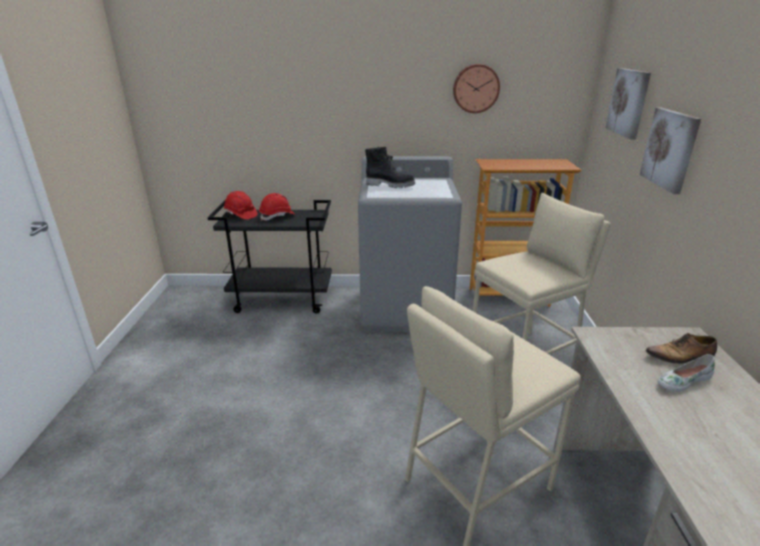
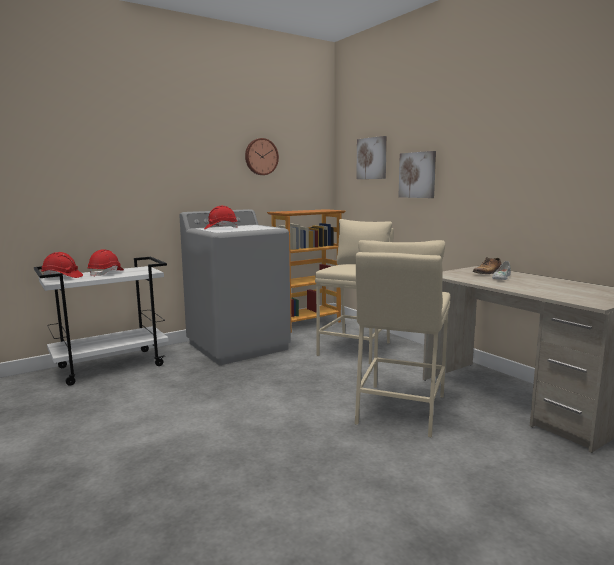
camera: 35 degrees left, 15 degrees down
(283, 300) = (112, 366): black cart -> white cart
(390, 185) = (221, 228): black boot -> red hard hat

